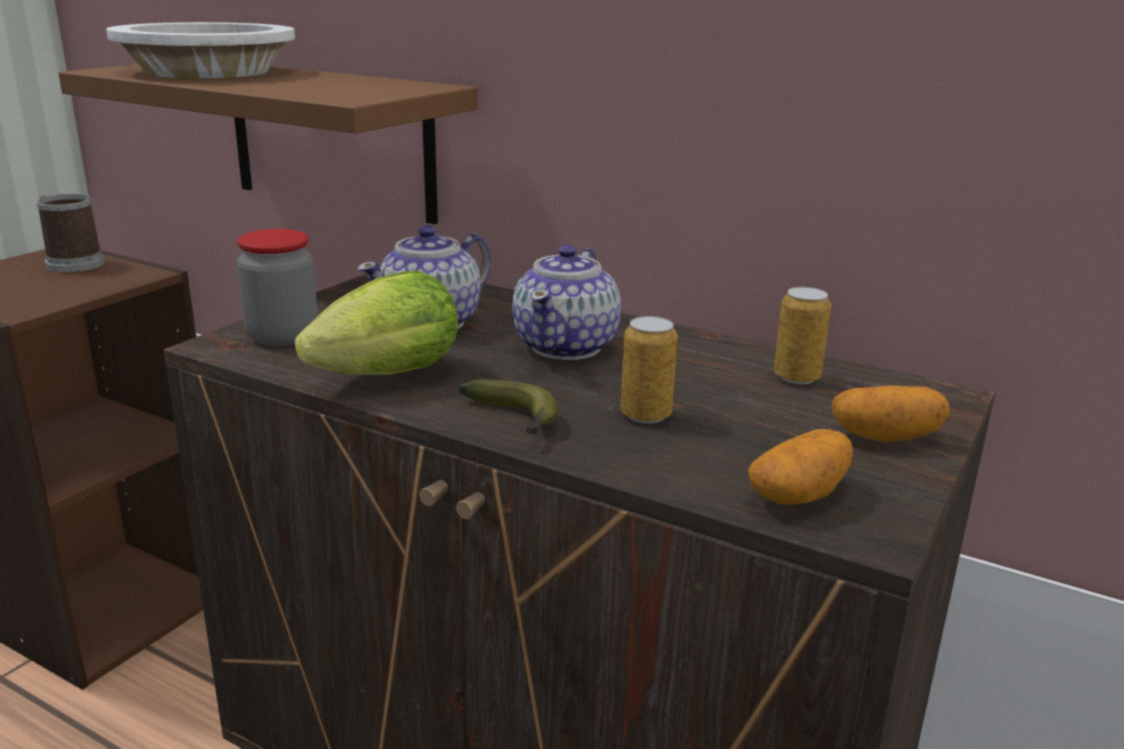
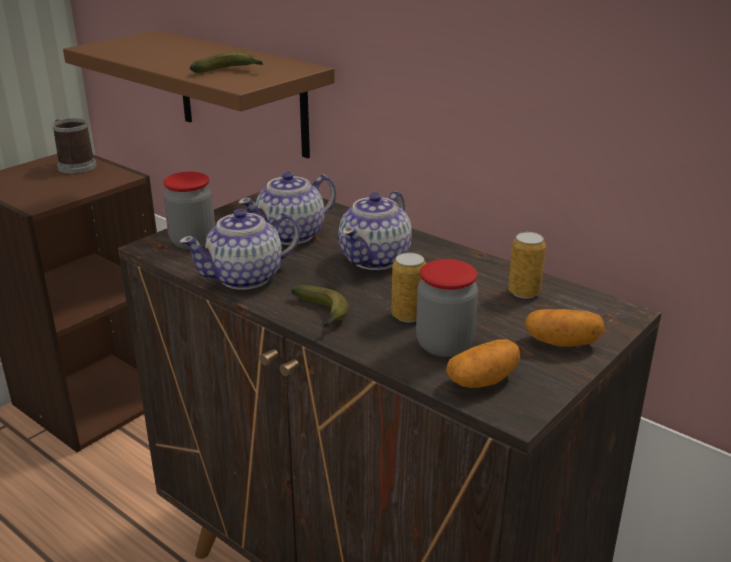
camera: 10 degrees right, 5 degrees up
(207, 71) = (158, 48): white bowl -> none
(326, 88) = (229, 71): none -> banana
(380, 378) = (246, 277): lettuce -> teapot
(718, 450) = (444, 345): none -> jar

